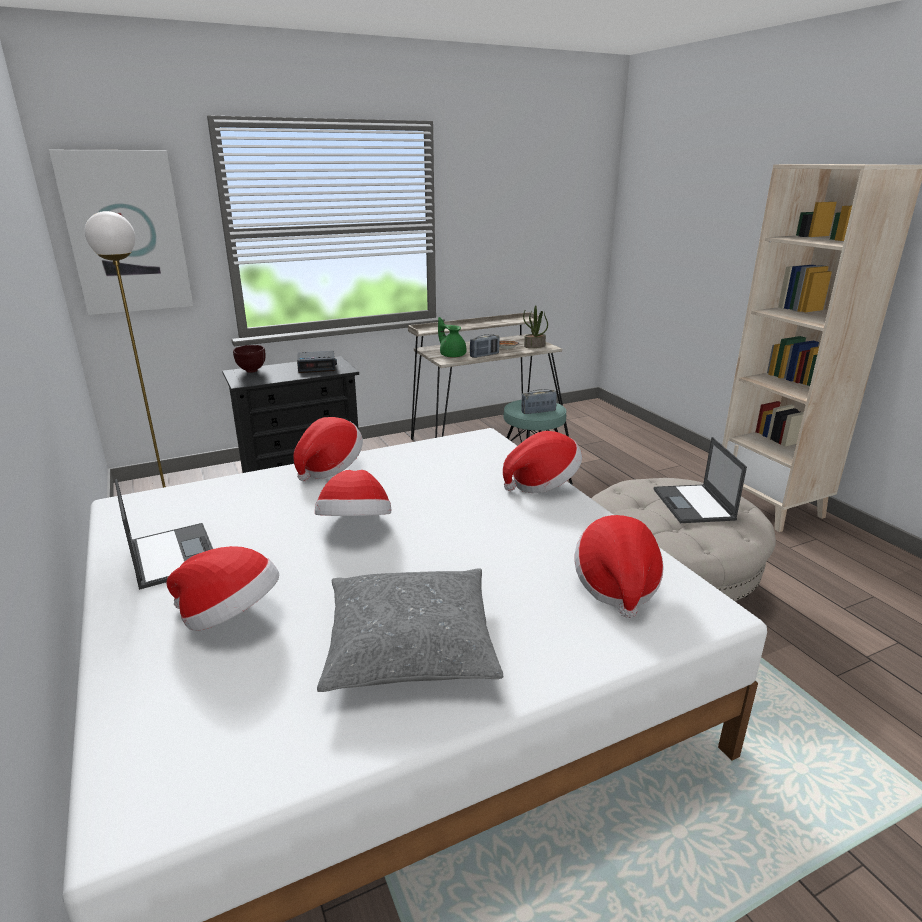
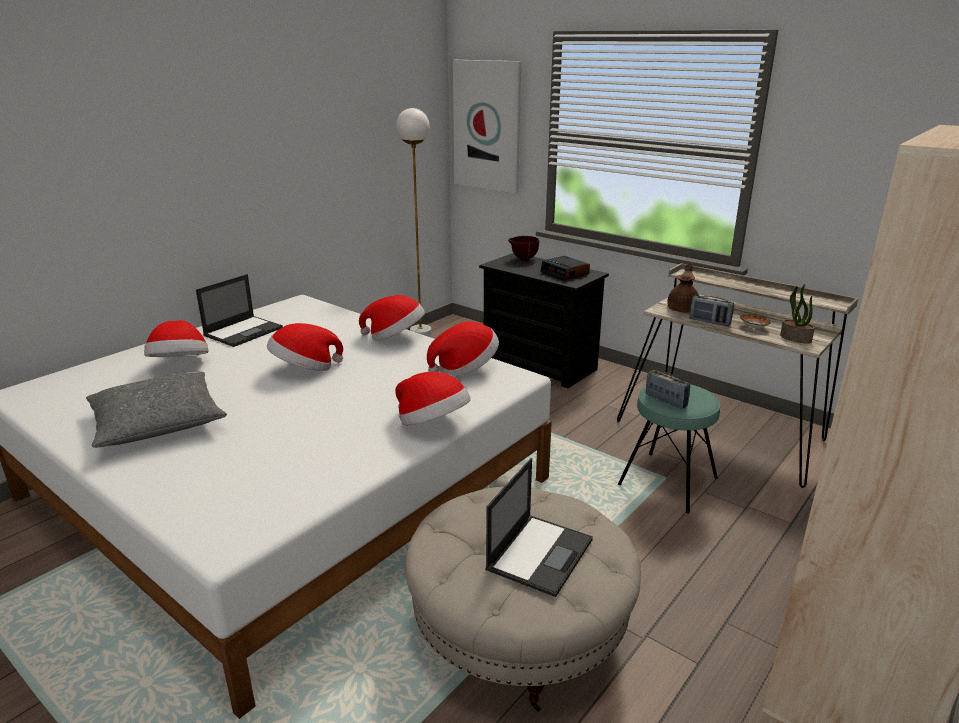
camera: 65 degrees right, 0 degrees up
(452, 355) = (683, 309): green teapot -> brown teapot
(616, 585) = (253, 489): hat -> hat (465, 368)
(694, 505) = (540, 553): laptop -> laptop turned 150 degrees clockwise

